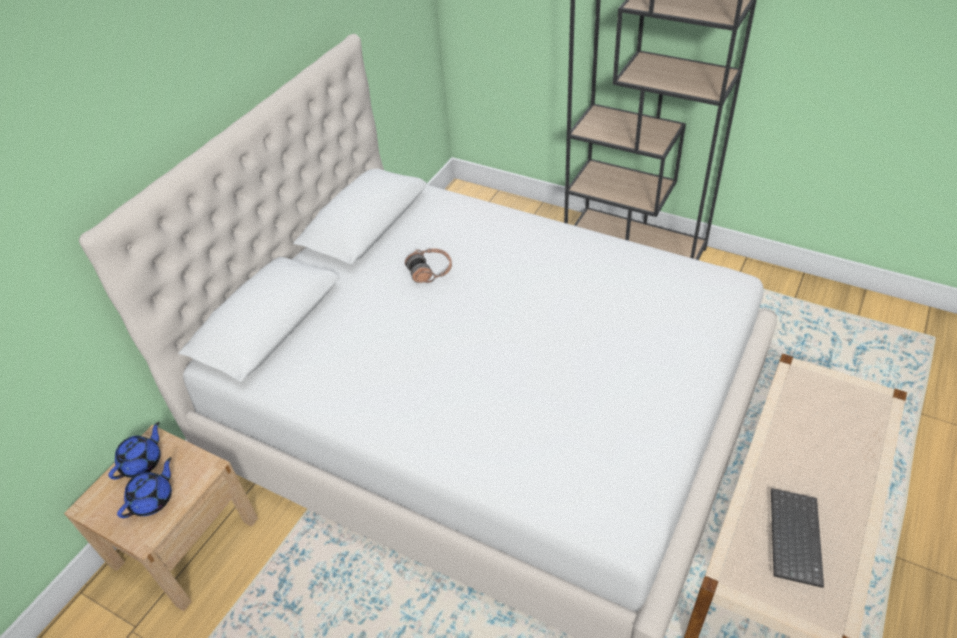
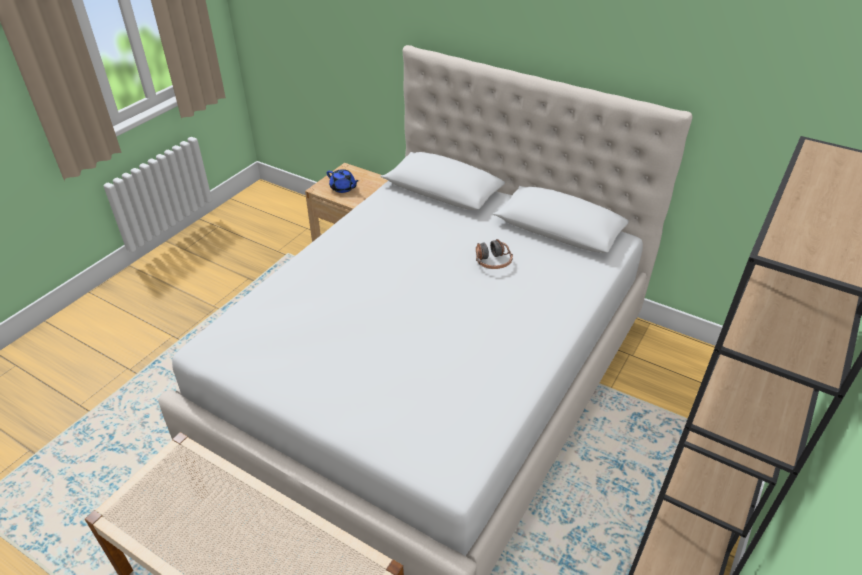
camera: 90 degrees right, 5 degrees down
(142, 462) = (371, 181): blue teapot -> none
(792, 536) = (193, 505): keyboard -> none

